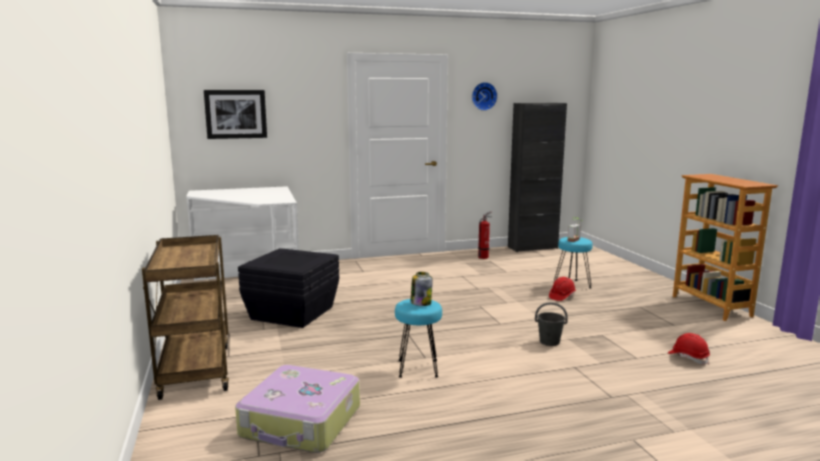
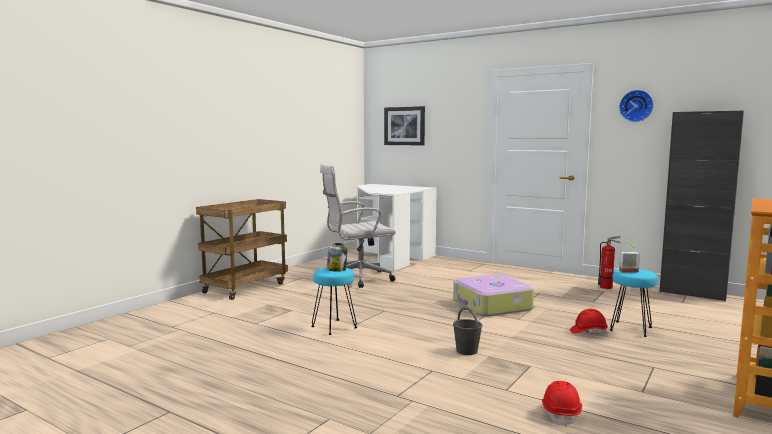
camera: 50 degrees right, 5 degrees down
(292, 312) = (357, 279): black storage box -> white office chair
(301, 423) = (217, 323): suitcase -> suitcase (491, 305)

